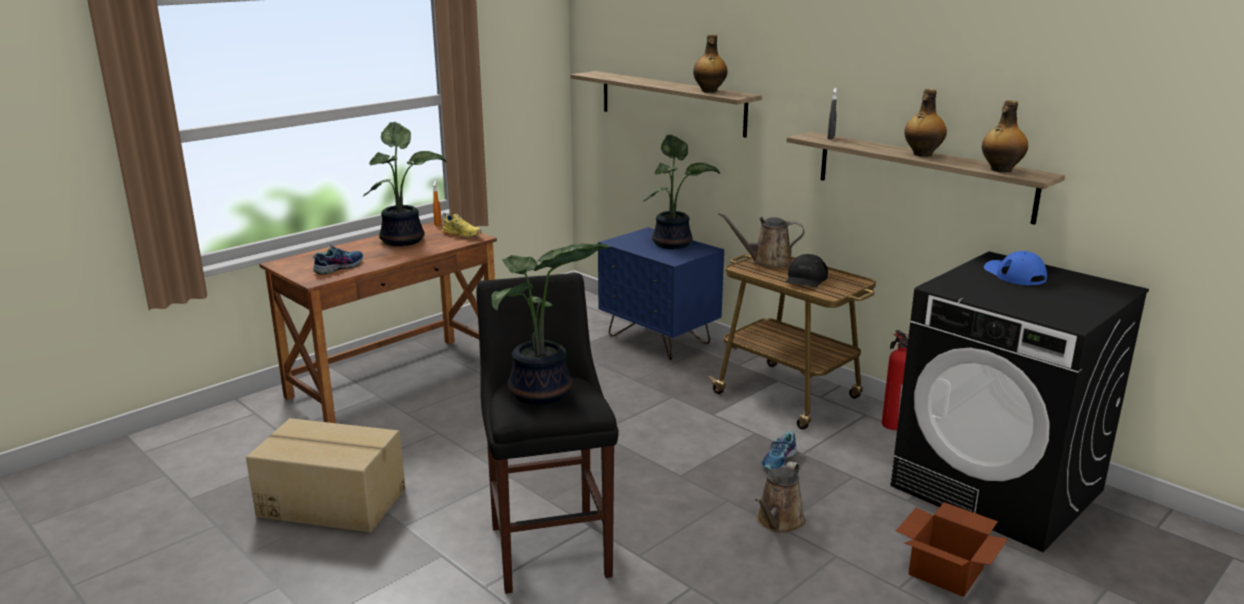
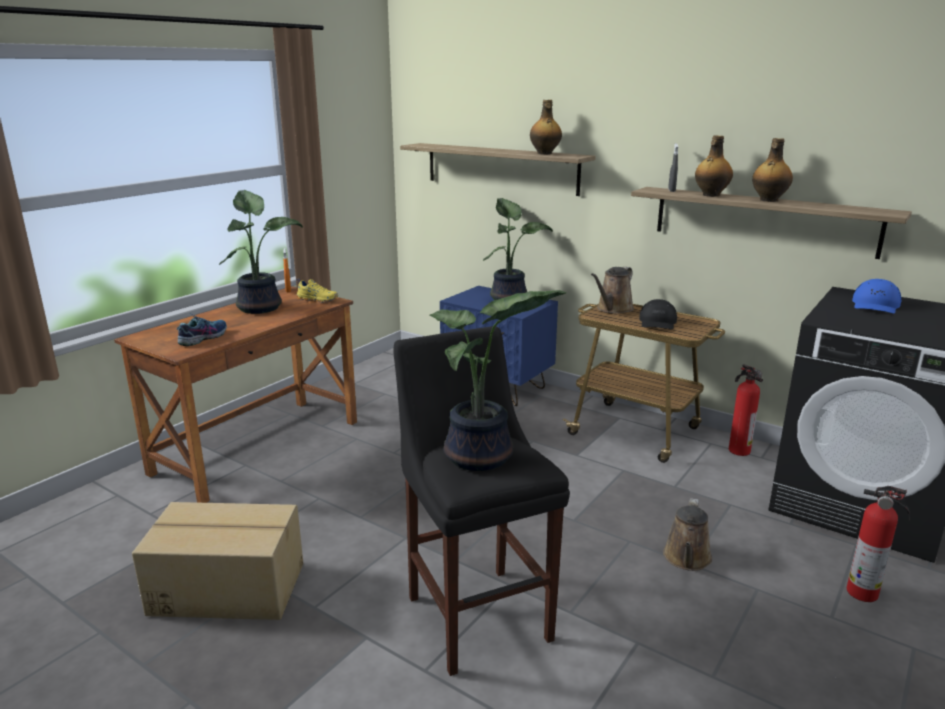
camera: 10 degrees left, 0 degrees up
(767, 261) = (613, 309): brown watering can -> brown watering can turned 45 degrees counterclockwise
(779, 460) = (657, 495): shoe -> none
(947, 571) = (864, 593): cardboard box -> fire extinguisher
(1000, 170) = (853, 209): bottle -> bottle (710, 195)
(1014, 274) = (875, 305): blue cap -> blue cap turned 120 degrees counterclockwise

